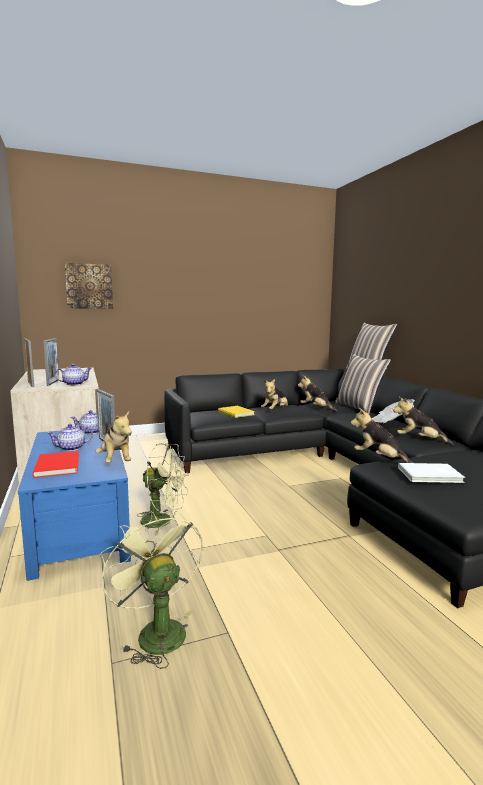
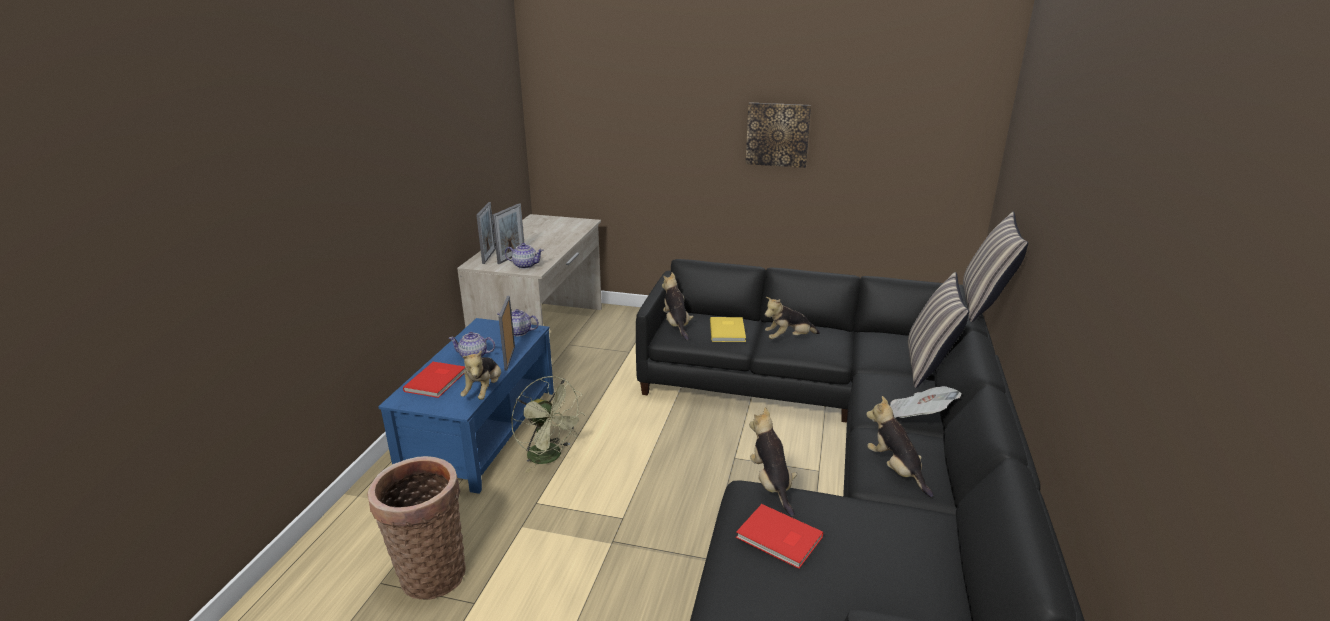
camera: 35 degrees right, 15 degrees up
(89, 286) = (602, 112): picture -> picture (777, 134)
(155, 631) = (429, 572): green fan -> basket
(316, 408) = (859, 348): plush toy -> plush toy (676, 325)
(431, 475) = (779, 539): white book -> red book

